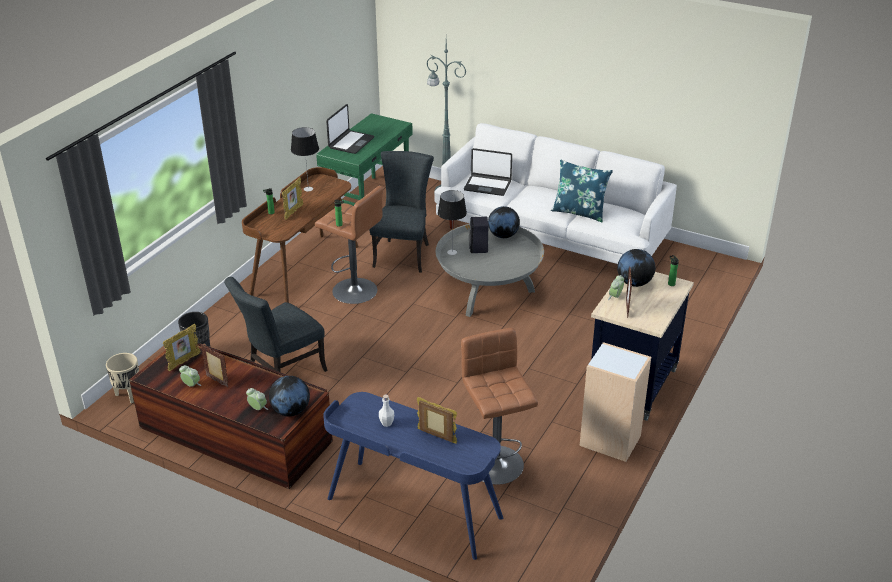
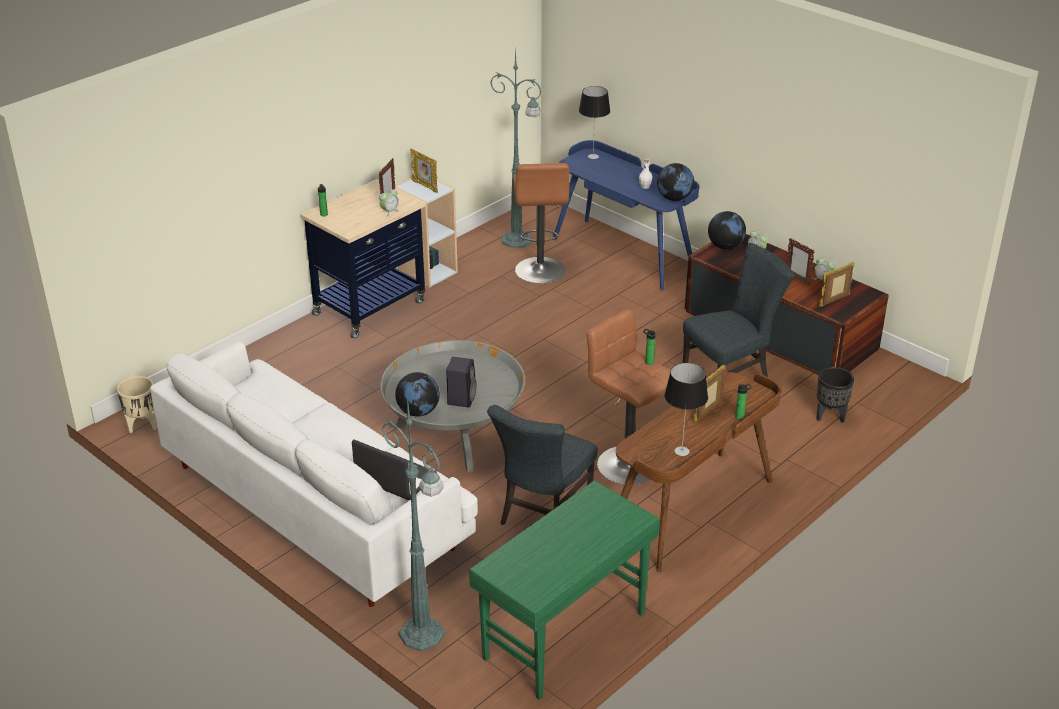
camera: 165 degrees left, 0 degrees up
(128, 395) = (900, 381): beige planter -> beige planter (142, 425)
(351, 143) = (595, 533): laptop -> none
(436, 437) = (607, 173): picture frame -> picture frame (425, 187)
(452, 252) = (498, 399): table lamp -> table lamp (593, 156)
(540, 506) = (518, 240): none -> green floor lamp
(579, 212) = (299, 410): blue pillow -> none
(634, 283) = (359, 220): globe -> globe (674, 198)

